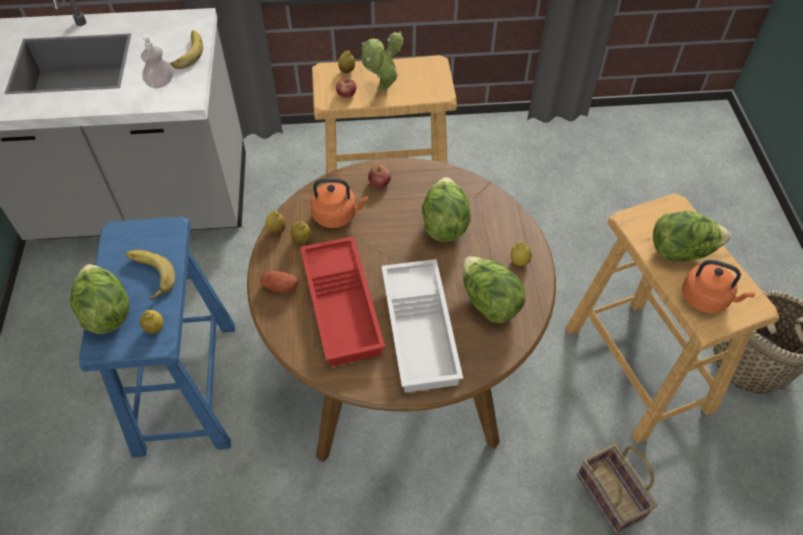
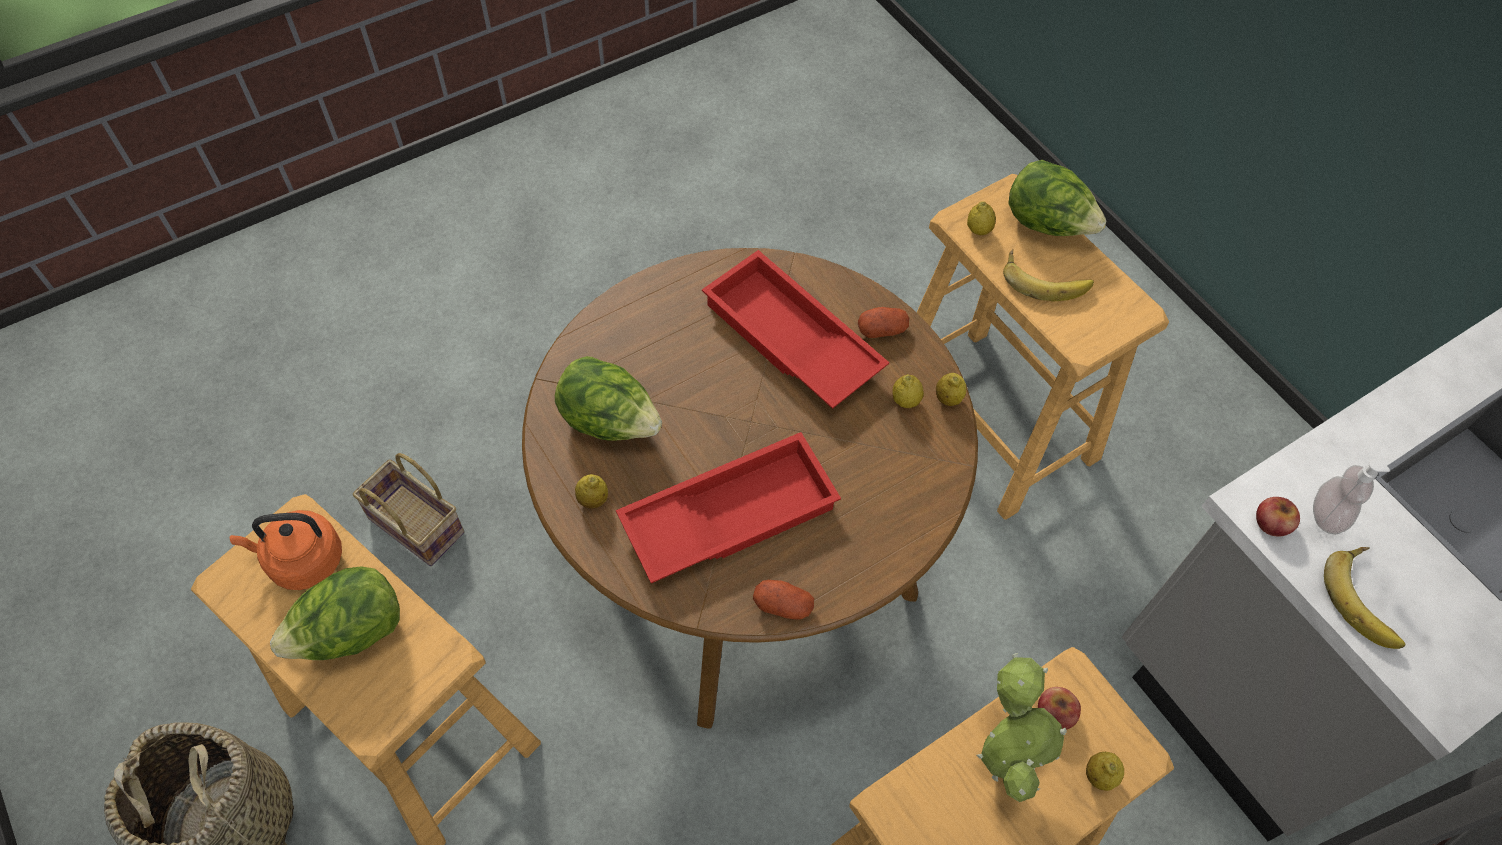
camera: 150 degrees right, 5 degrees up
(186, 386) = (992, 420): blue stool -> beige stool
(337, 215) = (887, 458): orange kettle -> none
(379, 182) = (867, 543): apple -> apple (1271, 523)
(422, 330) = (676, 351): white tray -> none
(441, 174) = (783, 605): none -> potato
(444, 224) = (729, 513): lettuce -> red tray

